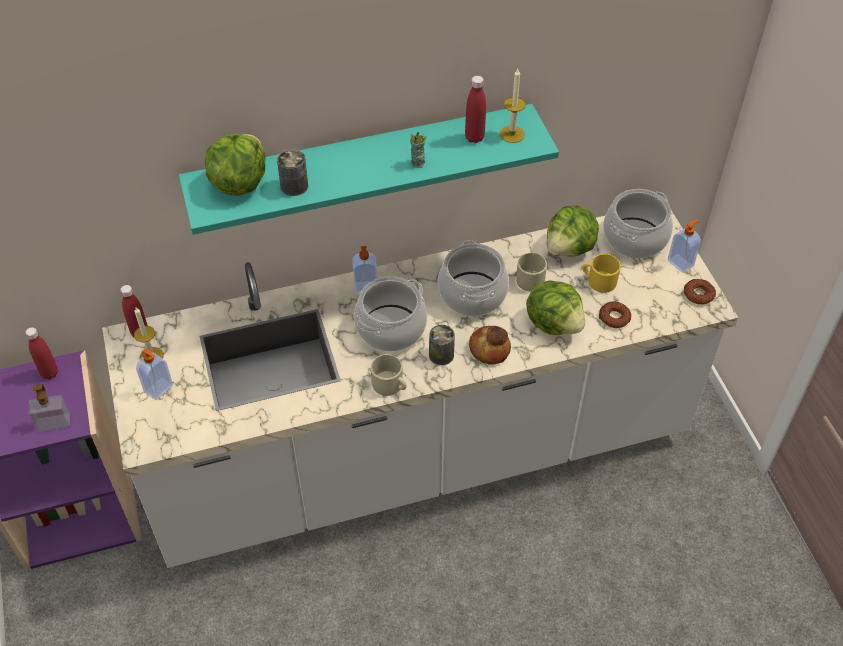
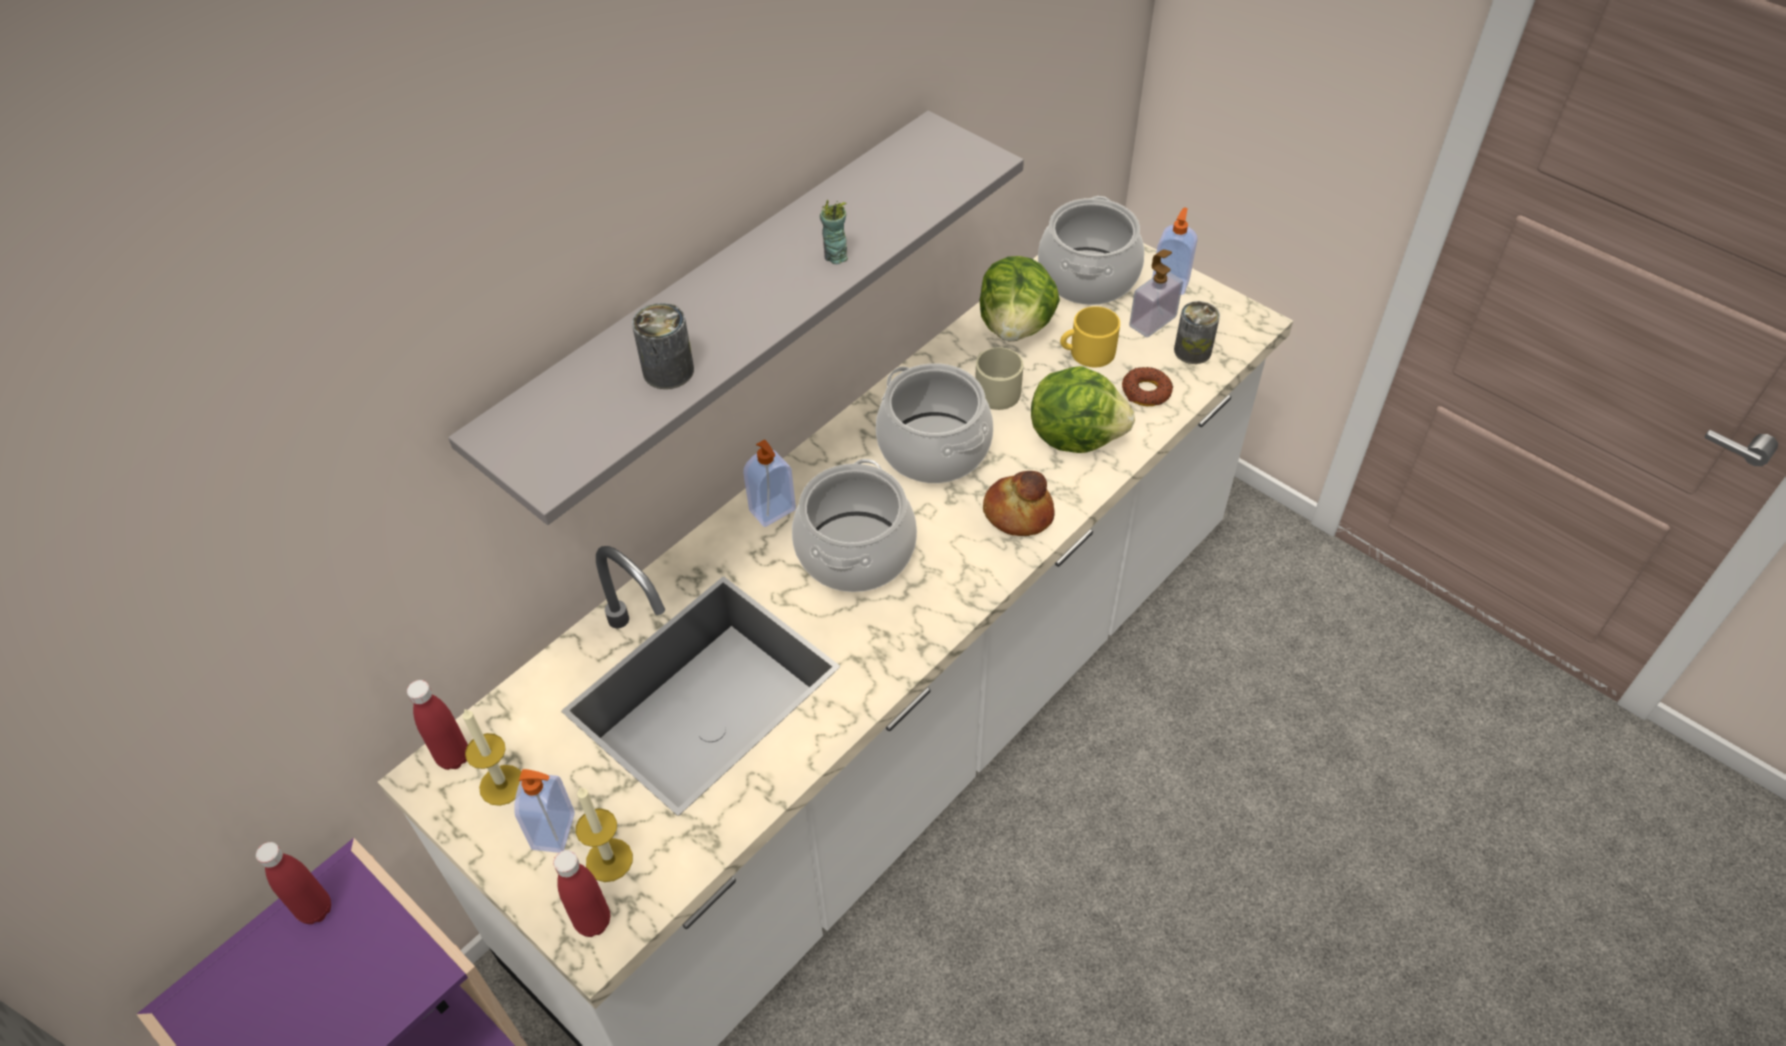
camera: 30 degrees left, 0 degrees up
(54, 423) = (384, 990): soap dispenser -> soap dispenser (1152, 321)
(239, 183) = (569, 405): lettuce -> none
(362, 163) = (720, 302): turquoise shelf -> grey shelf
(390, 385) = (919, 635): beige mug -> none
(441, 355) = (958, 554): can -> can (1192, 351)
(474, 137) = (888, 187): red bottle -> red bottle (593, 921)
(512, 134) = (938, 161): candle -> candle (609, 860)
(698, 294) = (1224, 313): donut -> none

